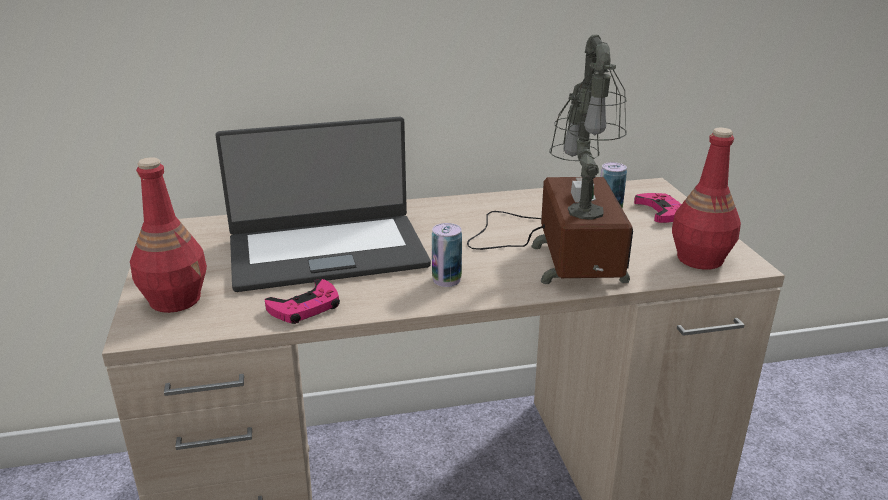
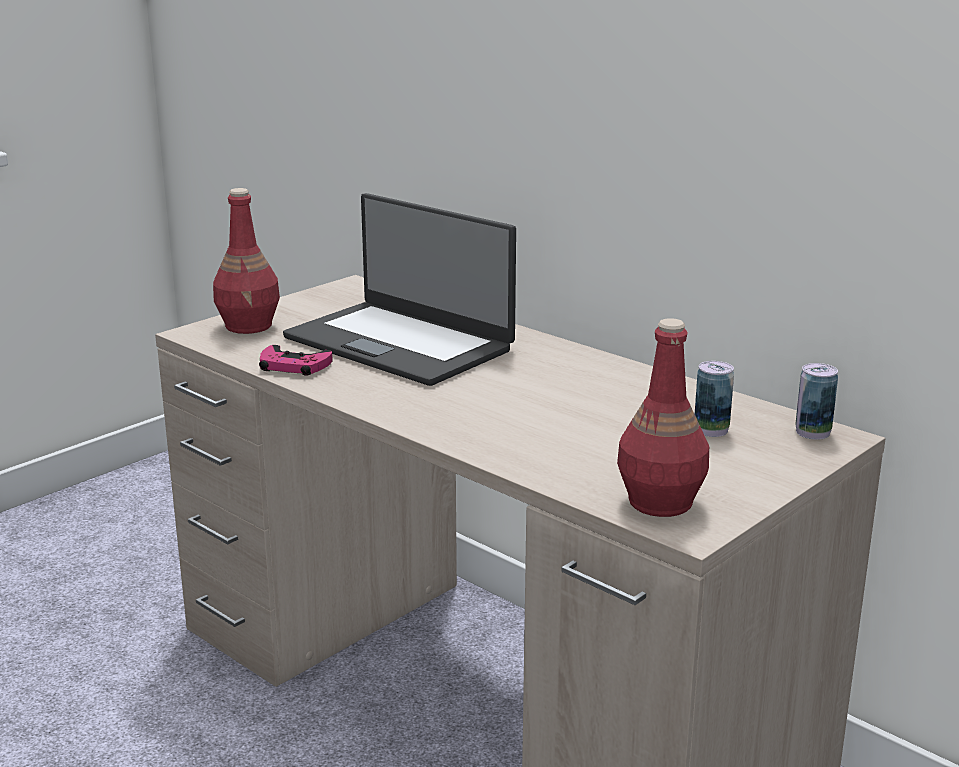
camera: 55 degrees right, 5 degrees down
(446, 280) = (417, 399): can -> can (813, 432)
(562, 255) = (550, 433): table lamp -> none
(661, 212) = (762, 457): pink game controller -> none

